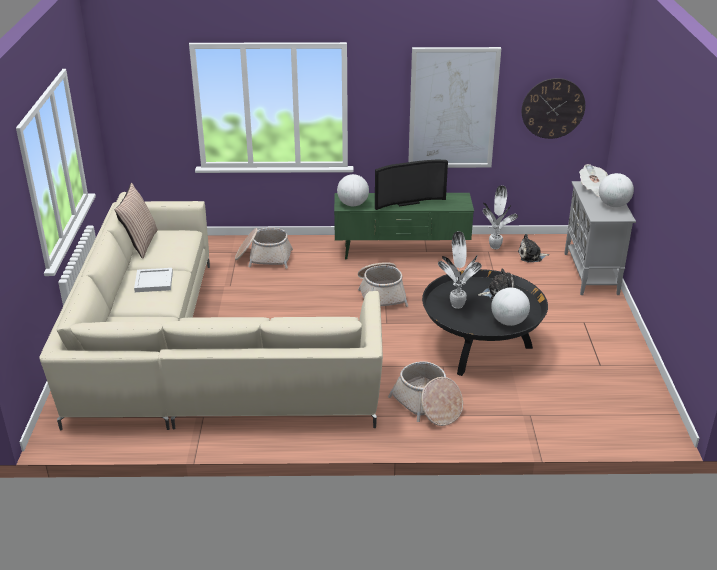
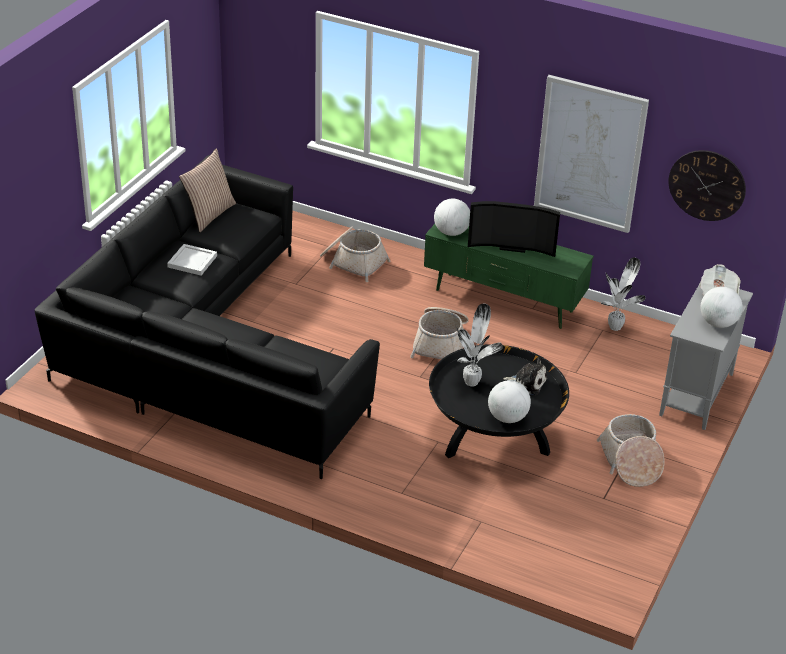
camera: 25 degrees right, 5 degrees up
(194, 359) = (206, 352): beige sofa -> black sofa
(427, 405) = (388, 475): basket -> basket (630, 461)
(531, 256) = (646, 352): plush toy -> none

